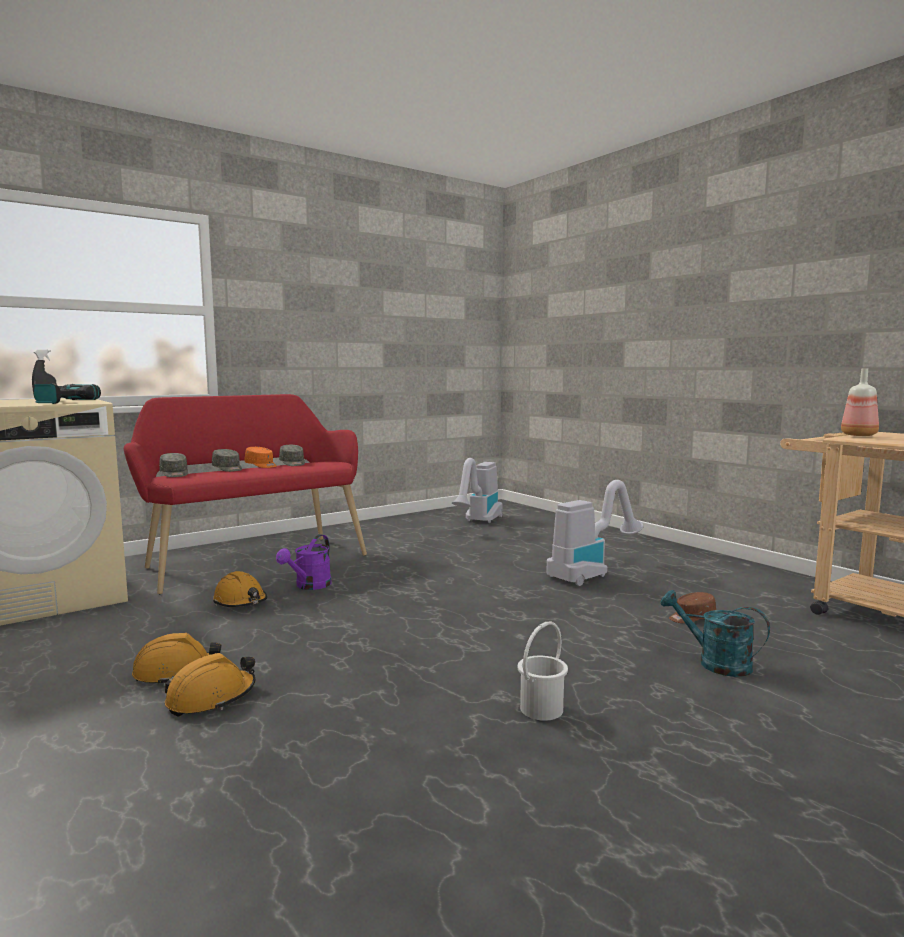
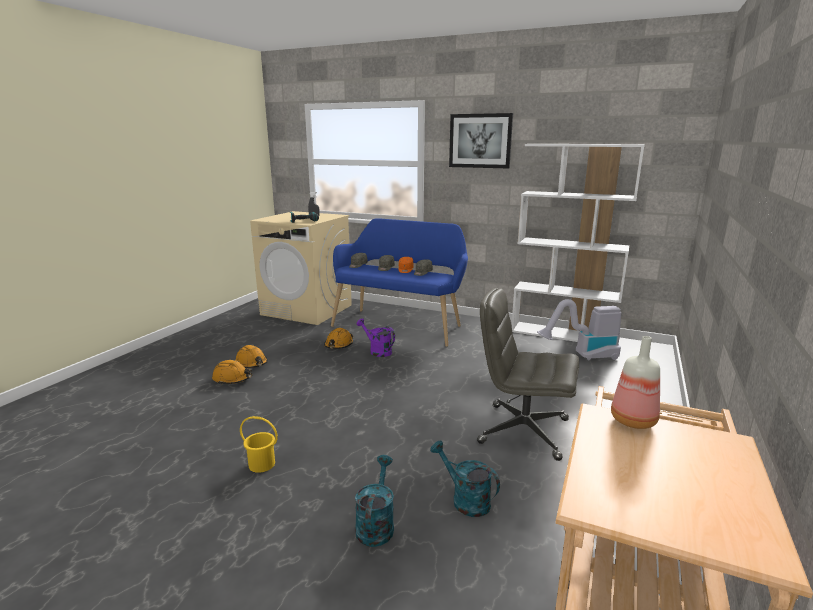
camera: 60 degrees right, 10 degrees up
(252, 560) = (400, 325): red bench -> blue bench
(296, 282) = (480, 141): none -> picture
(309, 586) = (377, 351): purple watering can -> purple watering can turned 45 degrees clockwise
(422, 515) = (563, 334): none -> white bookcase
(542, 709) = (262, 464): white bucket -> yellow bucket
(591, 572) = (522, 431): vacuum cleaner -> grey office chair
(691, 618) = (465, 499): brown cap -> turquoise watering can

